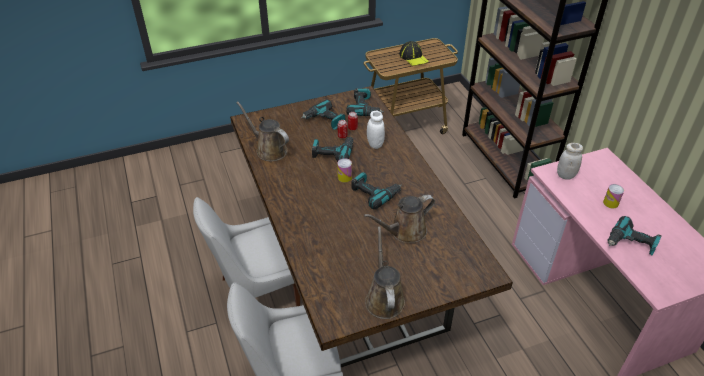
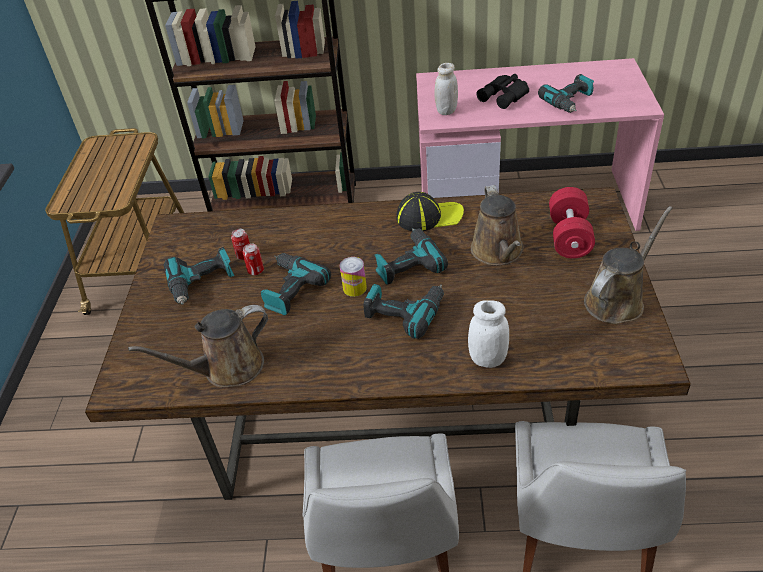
camera: 65 degrees left, 0 degrees up
(364, 108) = (206, 233): power drill -> power drill (404, 312)
(375, 144) = (299, 240): white jar -> white jar (487, 359)
(384, 298) = (617, 300): brown watering can -> brown watering can turned 120 degrees clockwise
(413, 57) = (110, 168): cap -> cap (429, 216)
(438, 264) = (569, 237): none -> red dumbbell
(610, 203) = (505, 96): can -> black binoculars

